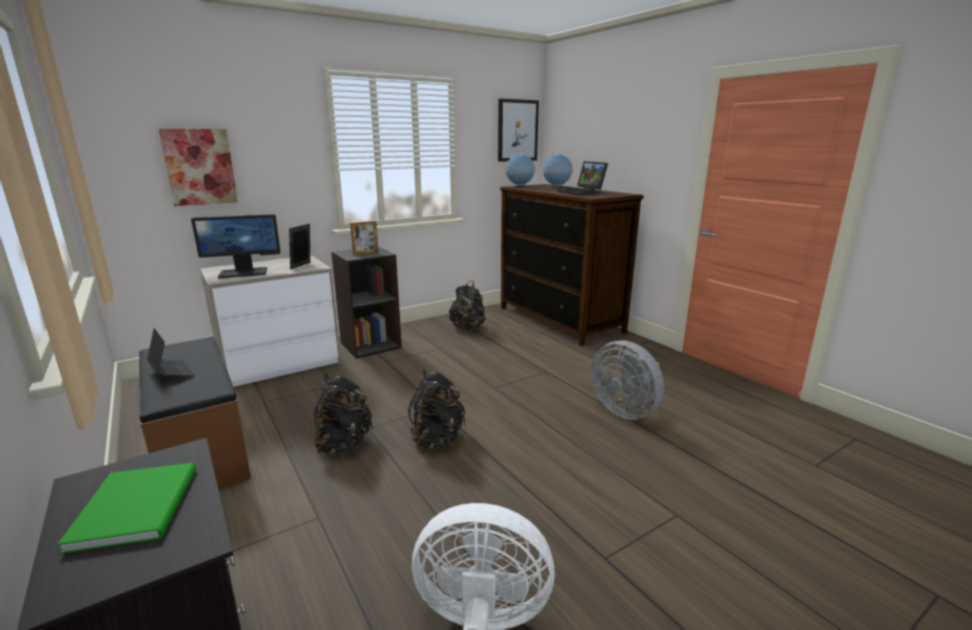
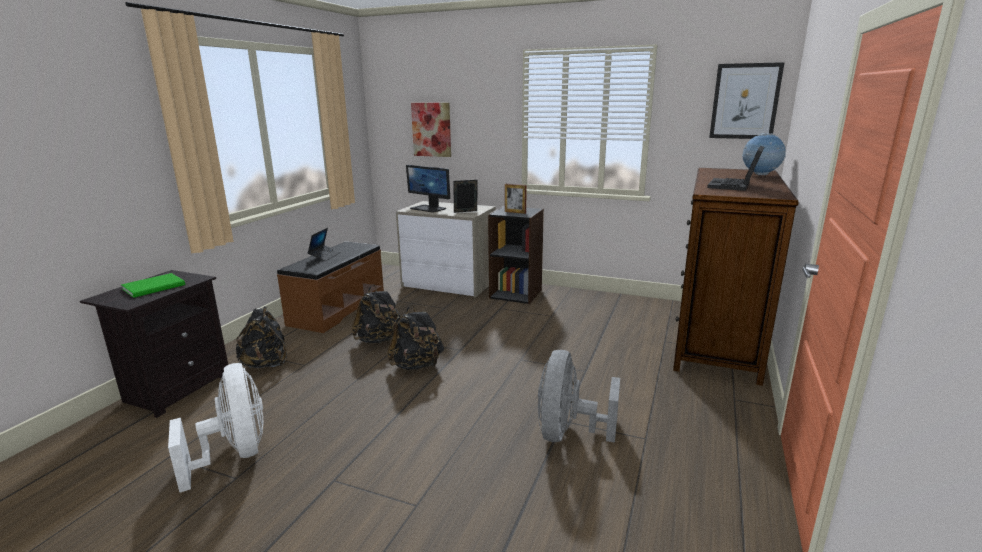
camera: 55 degrees right, 0 degrees up
(468, 328) = (609, 311): black backpack -> black backpack (266, 364)
(519, 186) = (720, 169): globe -> none

